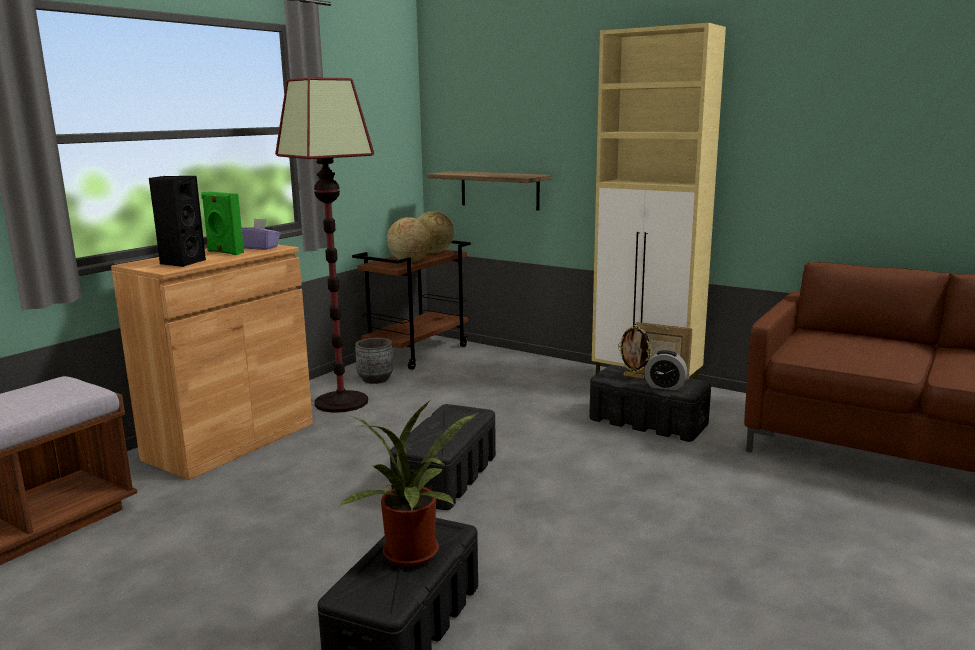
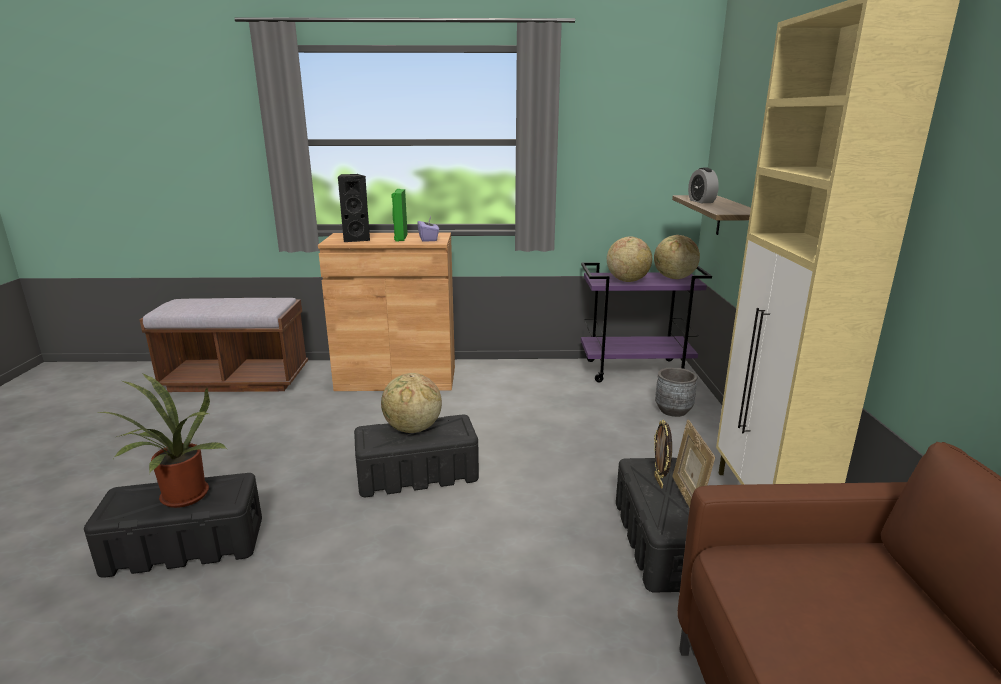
camera: 55 degrees right, 5 degrees up
(341, 402) = (499, 384): floor lamp -> none
(375, 379) = (557, 378): grey planter -> grey planter (673, 410)
(418, 352) = (636, 370): brown cart -> purple cart
(439, 428) = (412, 429): none -> globe
(665, 386) = (658, 510): alarm clock -> alarm clock (701, 201)

